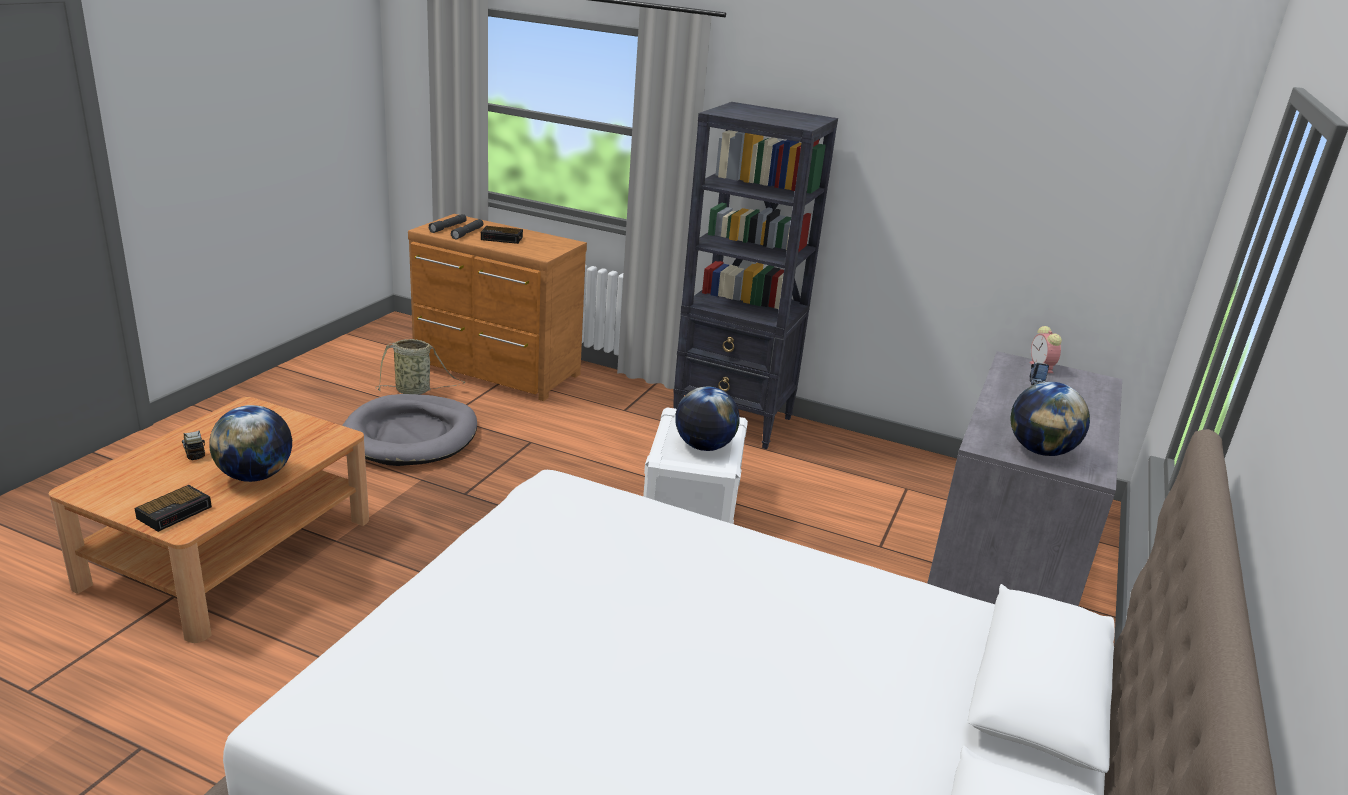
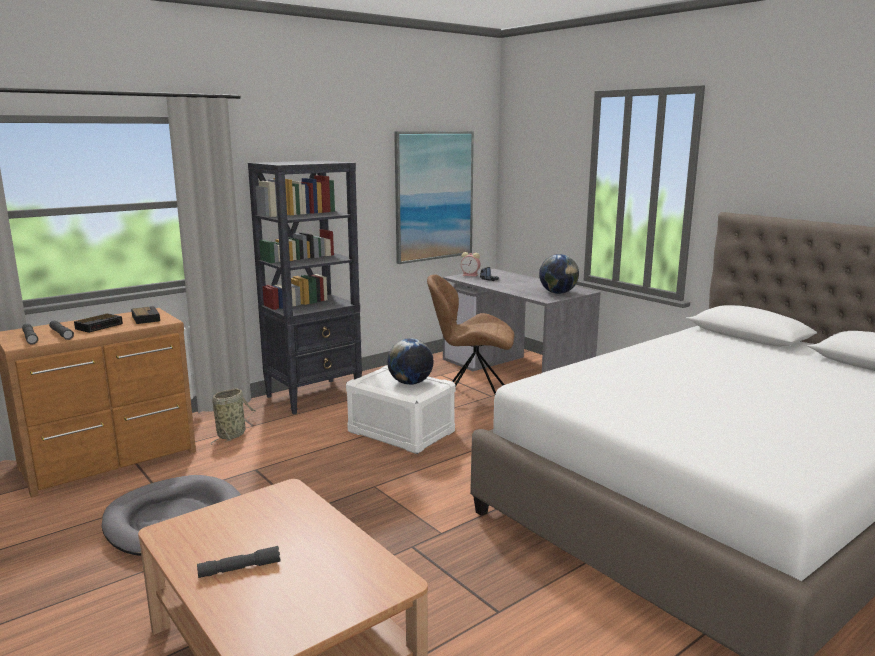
camera: 60 degrees left, 10 degrees down
(176, 512) = (362, 585): alarm clock -> alarm clock (145, 318)
(194, 452) = (239, 569): toy truck -> grey flashlight
(255, 476) = (327, 536): globe -> none
(415, 391) = (90, 505): basket -> basket (232, 434)
(858, 530) = (472, 397): none -> brown chair
(1041, 217) = (434, 196): none -> picture

